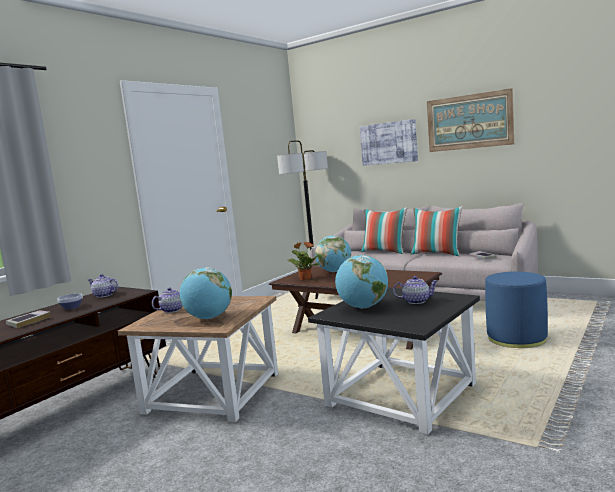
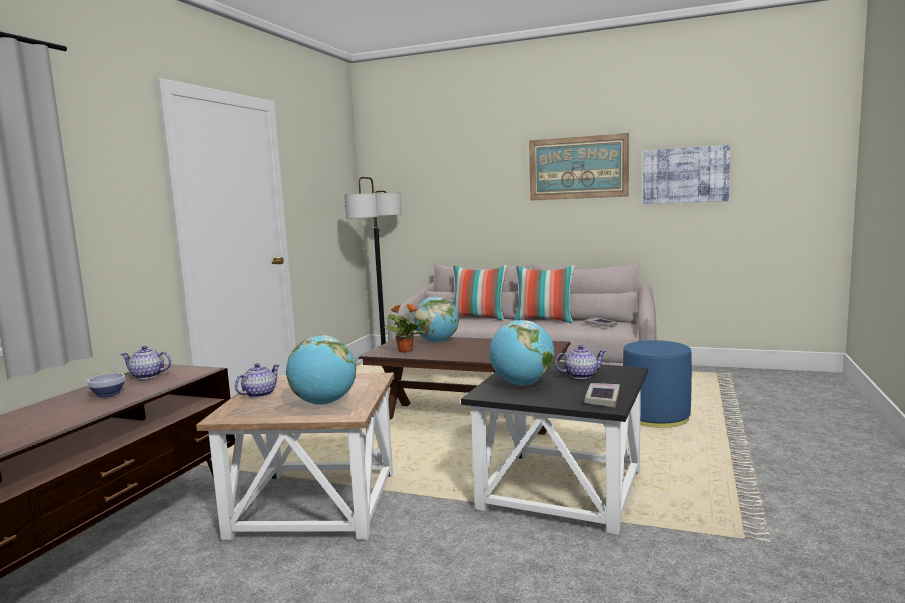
camera: 15 degrees left, 0 degrees up
(29, 321) = (51, 416): book -> book (602, 398)
(388, 143) = (480, 187): picture -> picture (685, 175)

